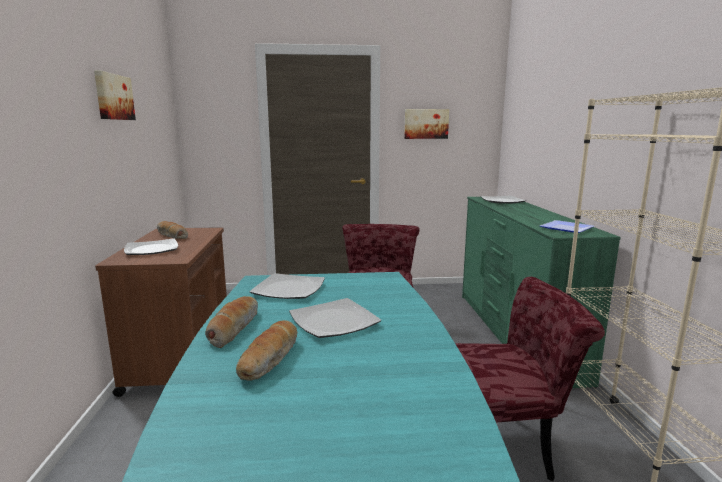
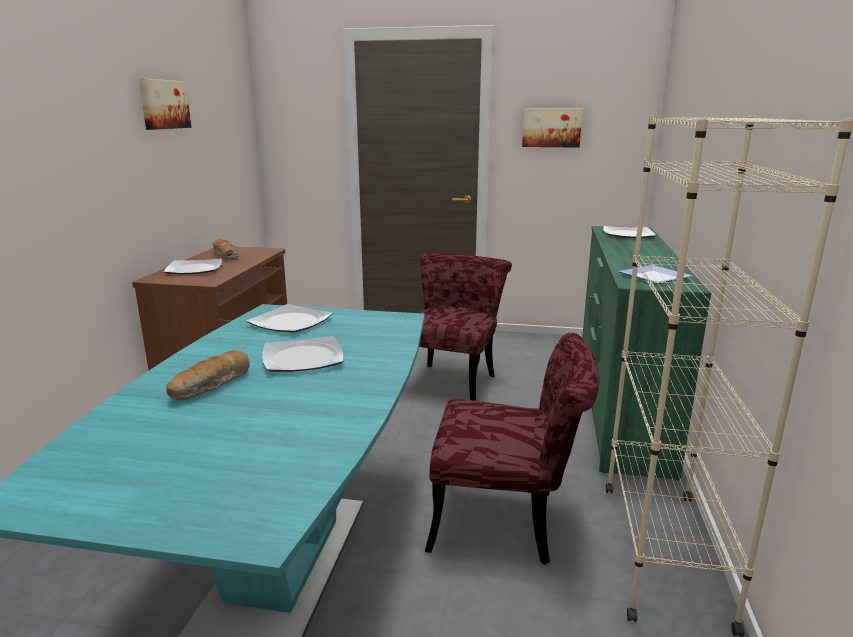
camera: 15 degrees right, 5 degrees up
(233, 328) = (206, 354): bread -> none

